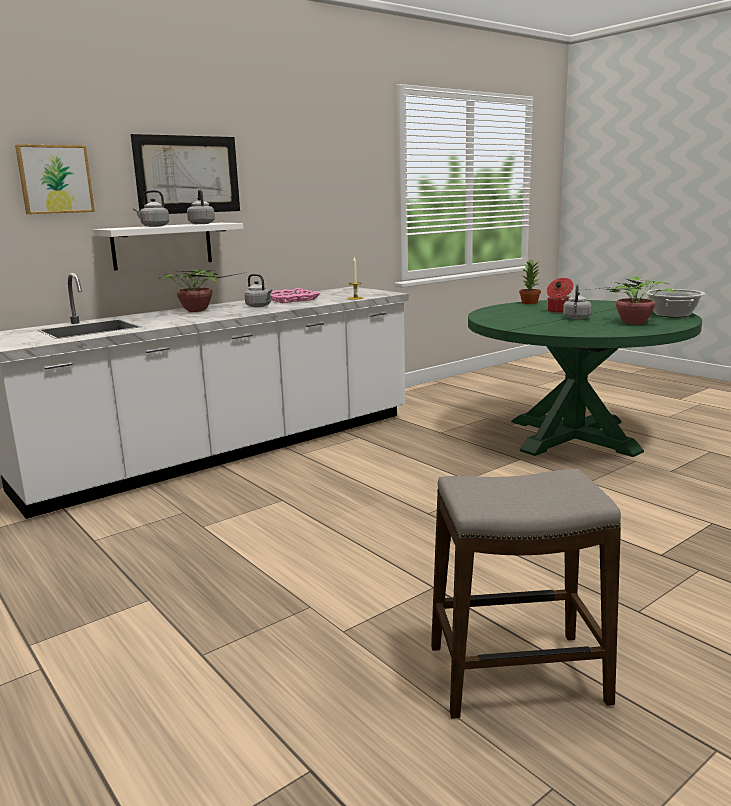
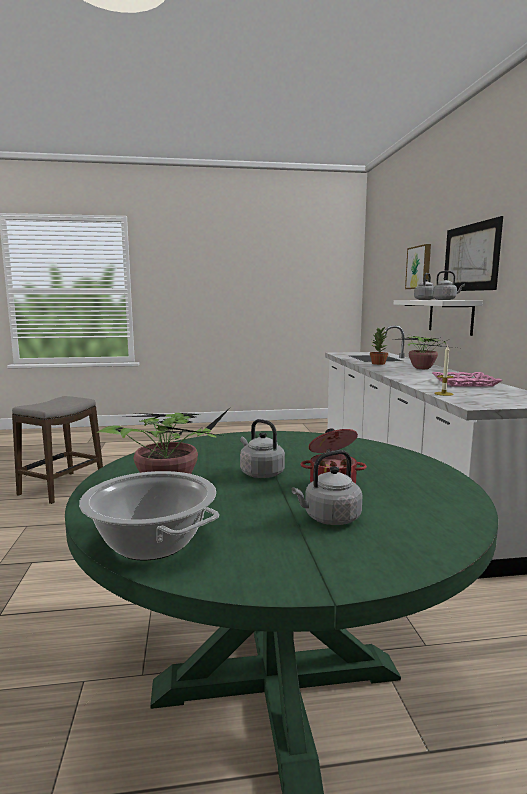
camera: 120 degrees right, 5 degrees down
(259, 306) = (425, 376): grey kettle -> grey kettle (329, 519)
(530, 303) = (459, 497): potted plant -> potted plant (378, 363)

